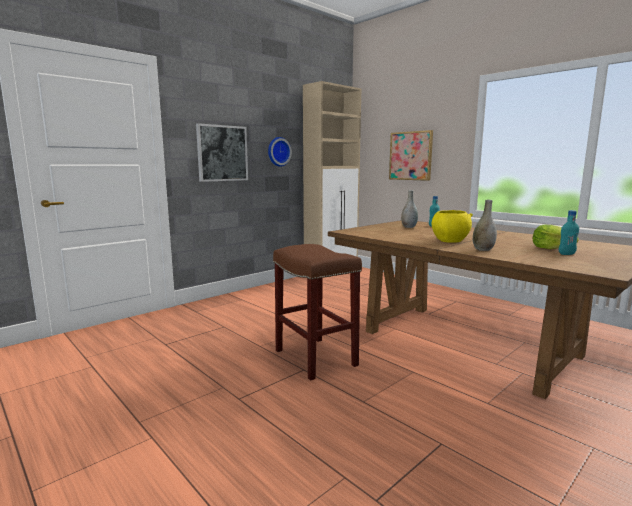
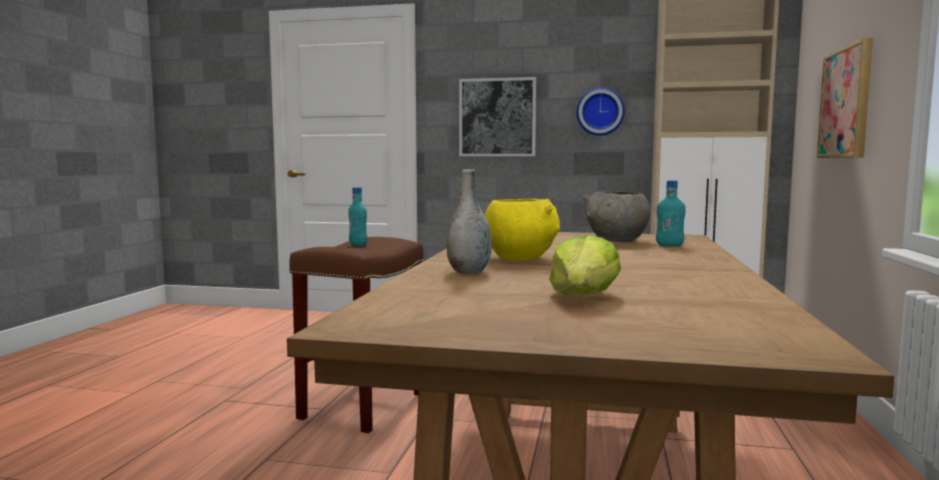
camera: 55 degrees right, 5 degrees down
(409, 227) = (616, 241): grey vase -> grey bowl
(566, 254) = (531, 304): turquoise bottle -> turquoise bottle (358, 245)

